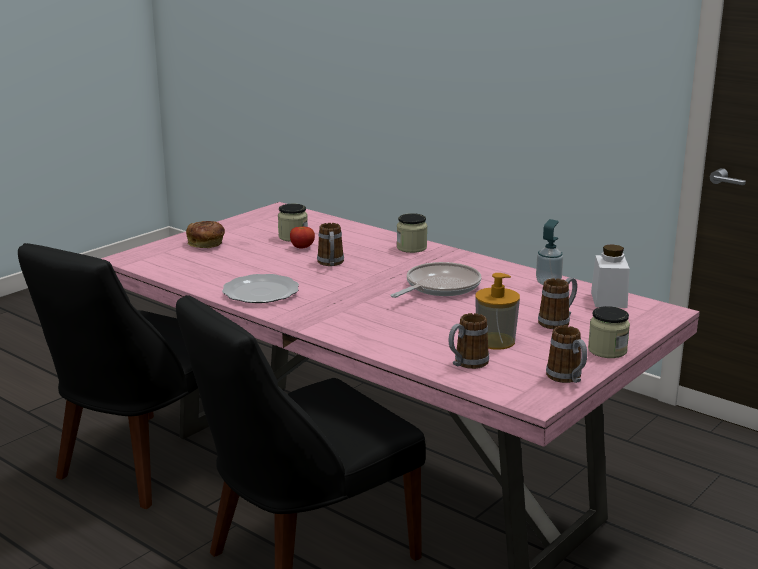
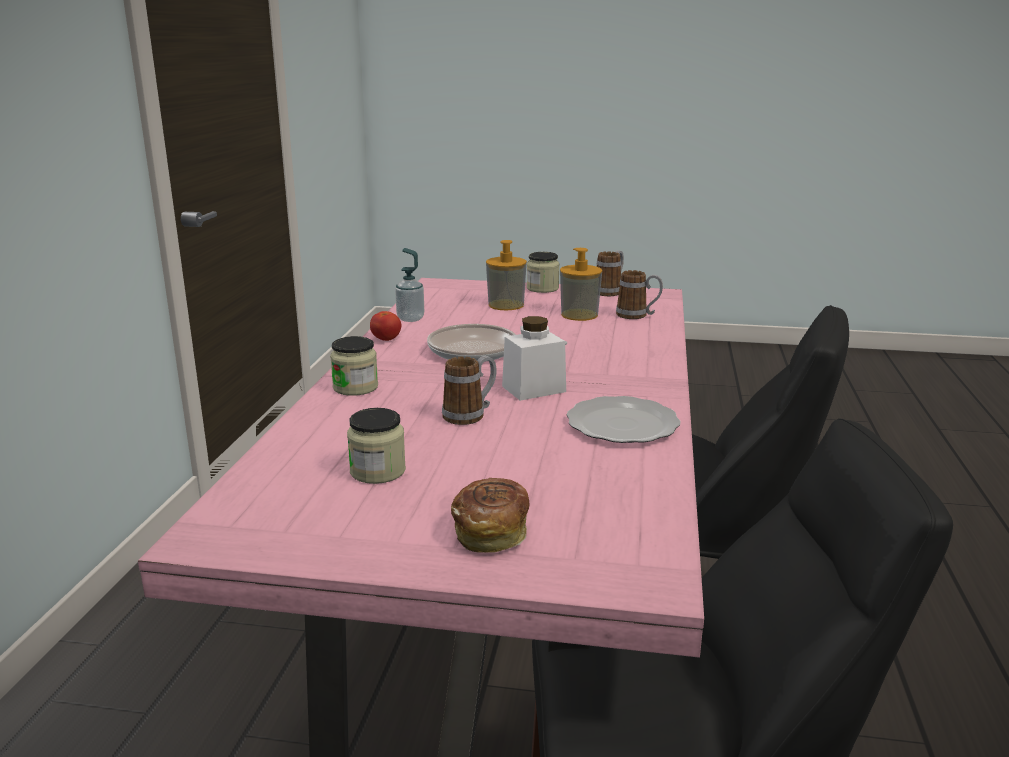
camera: 120 degrees left, 0 degrees up
(302, 248) = (424, 449): tomato -> tomato (386, 339)
(558, 321) = (506, 305): mug -> soap dispenser
(608, 300) = (431, 298): white jar -> white jar (533, 389)

